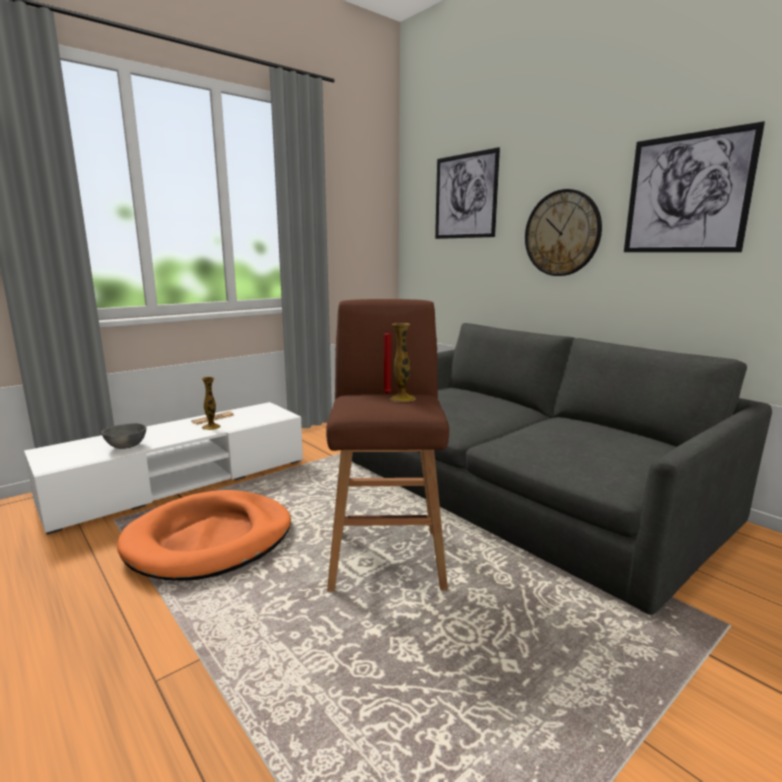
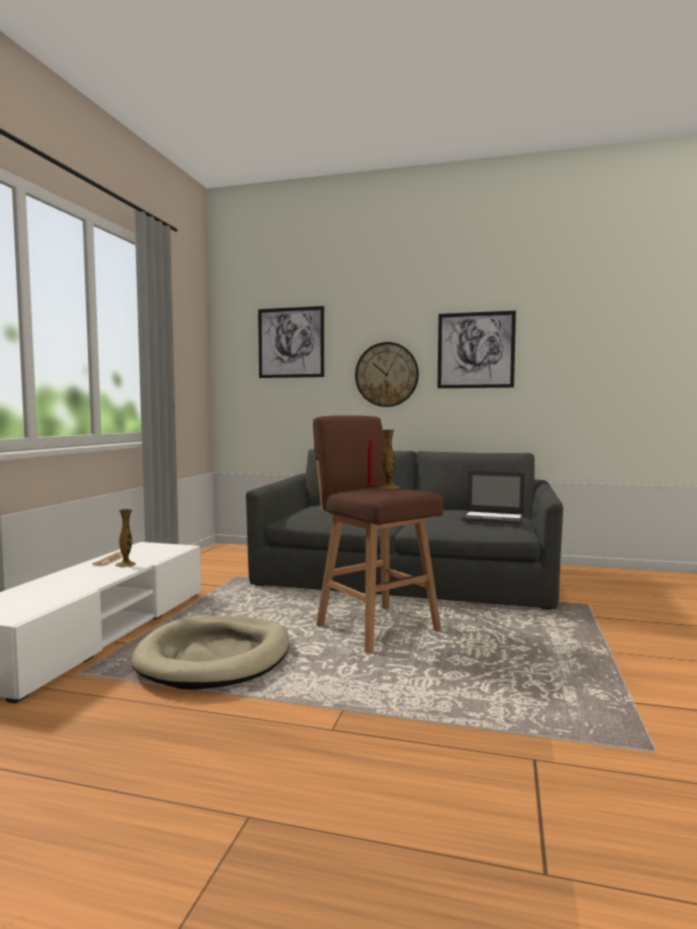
camera: 35 degrees left, 10 degrees down
(125, 446) = (65, 591): grey bowl -> none
(210, 539) = (215, 657): orange dog bed -> beige dog bed
(613, 454) = (494, 518): none -> laptop

